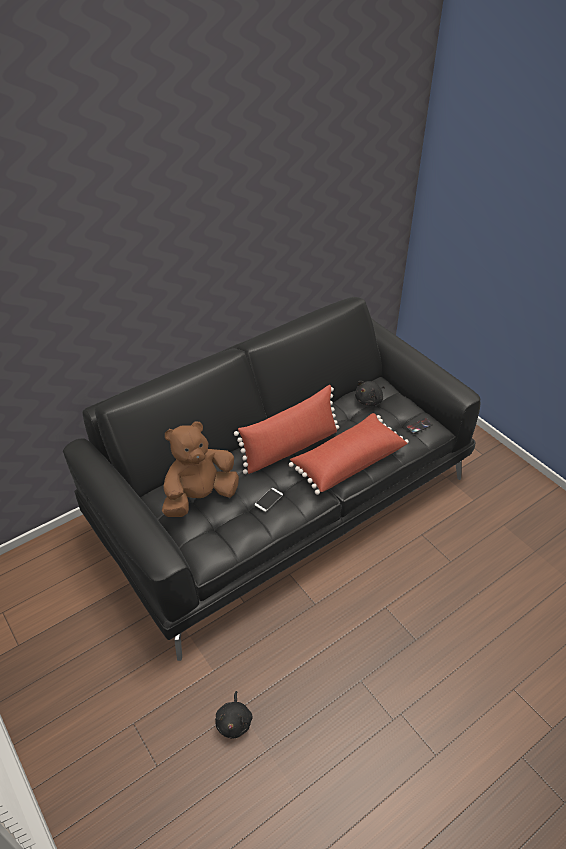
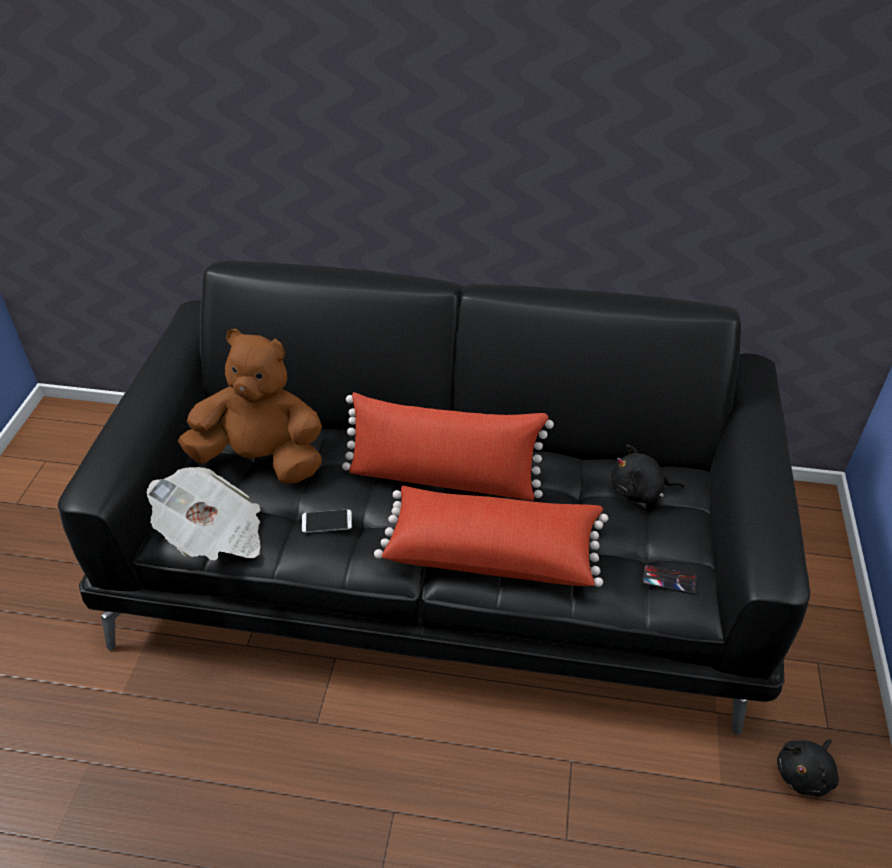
camera: 45 degrees right, 0 degrees up
(227, 543) = (214, 535): none -> newspaper
(234, 721) = (67, 772): black plush toy -> black plush toy (804, 774)

